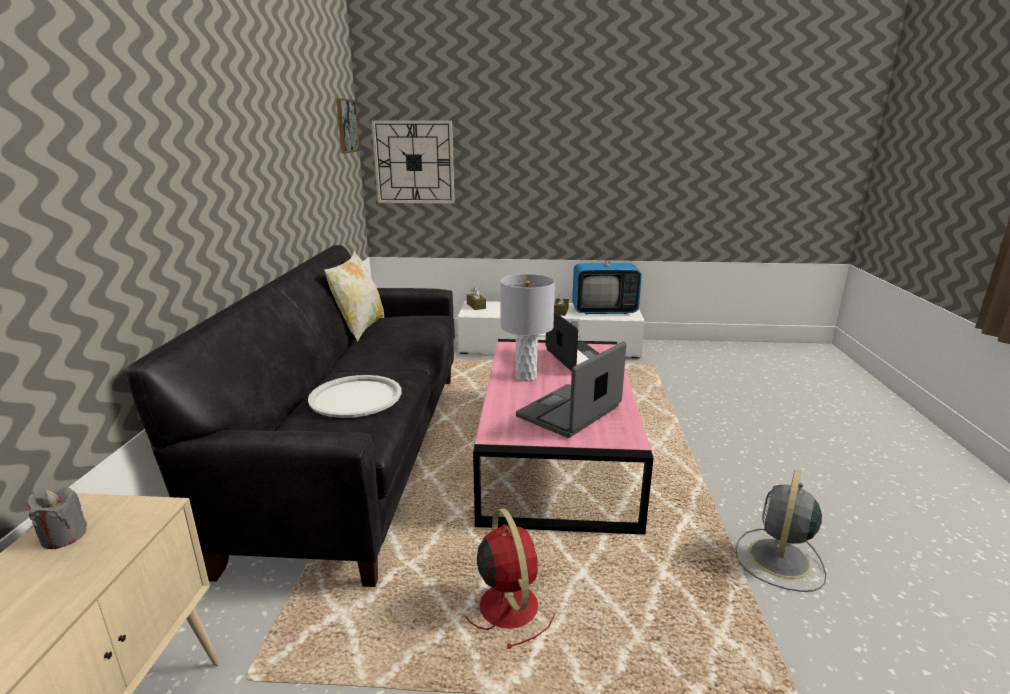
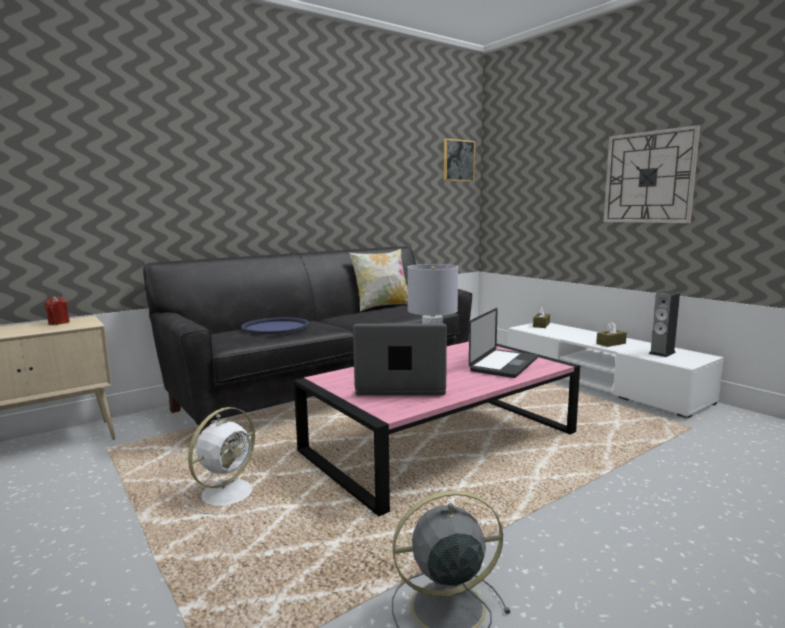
camera: 50 degrees right, 10 degrees down
(64, 536) = (59, 323): grey candle -> red candle
(356, 397) = (275, 327): white tray -> blue tray
(414, 162) = (514, 190): wall clock -> wall clock (648, 177)
(507, 604) = (229, 492): red fan -> white fan
(604, 311) = (662, 353): television -> speaker

